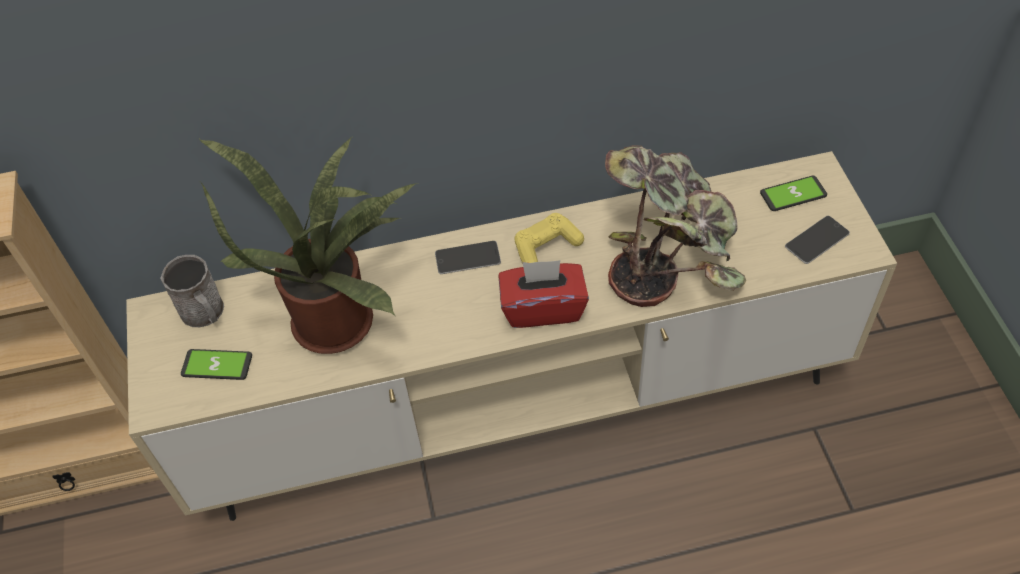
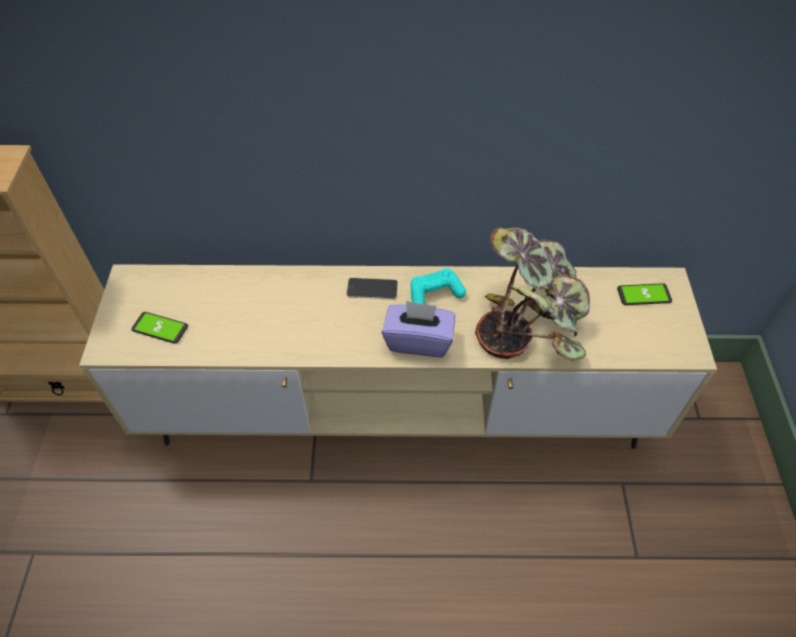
camera: 10 degrees right, 0 degrees up
(205, 313) = (165, 287): grey mug -> none
(340, 317) = (262, 313): potted plant -> none
(543, 308) = (418, 340): red tissue box -> purple tissue box
(546, 247) = (435, 294): yellow game controller -> turquoise game controller
(817, 240) = (654, 335): phone -> none

